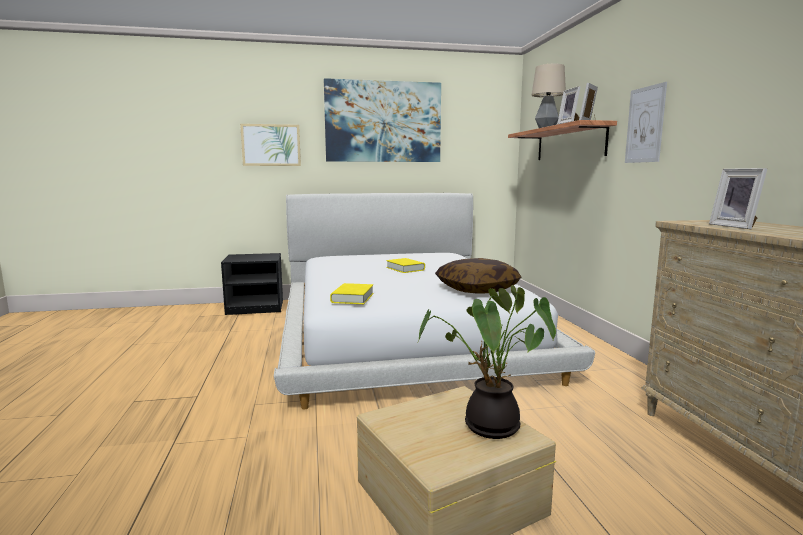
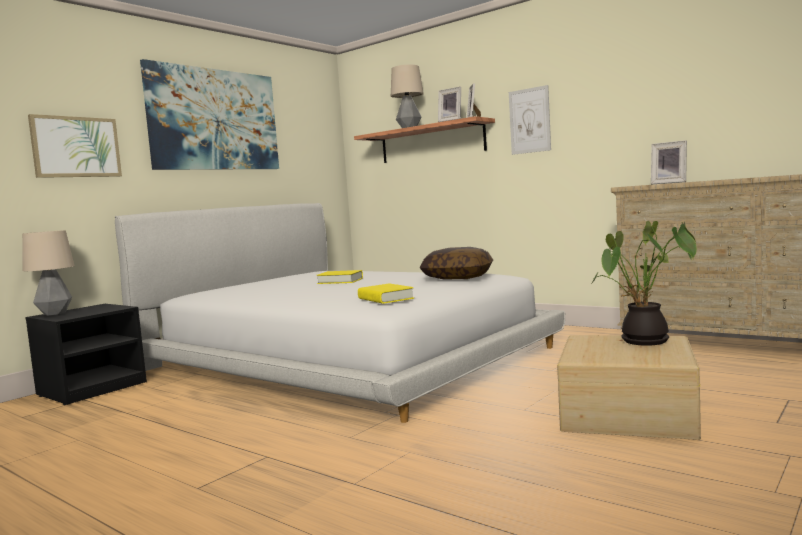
camera: 40 degrees left, 5 degrees down
(241, 255) = (55, 313): none -> table lamp

